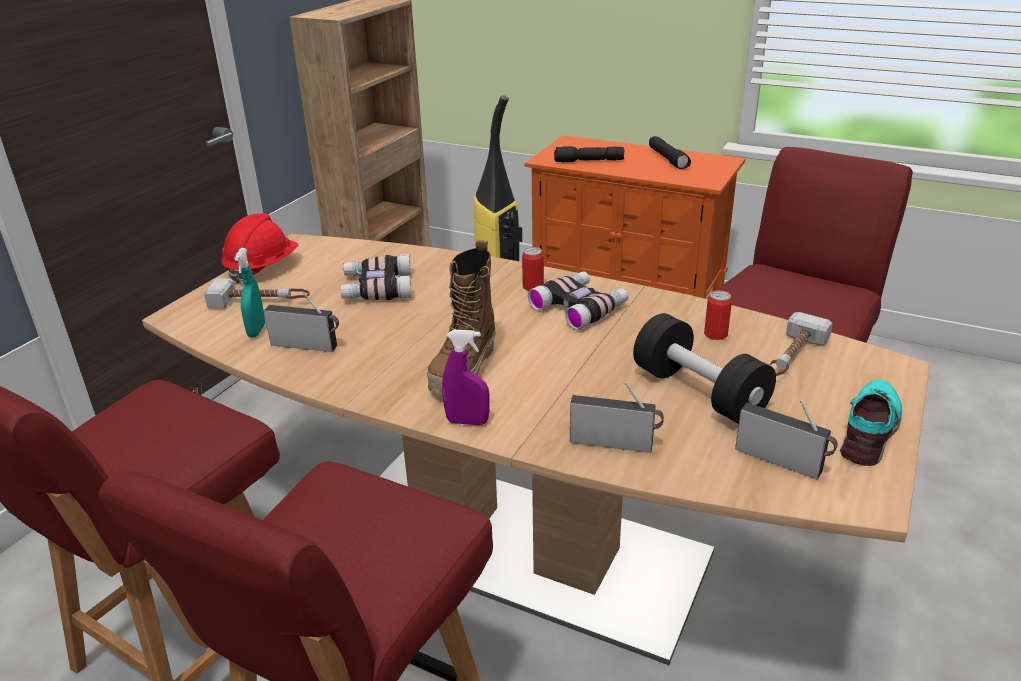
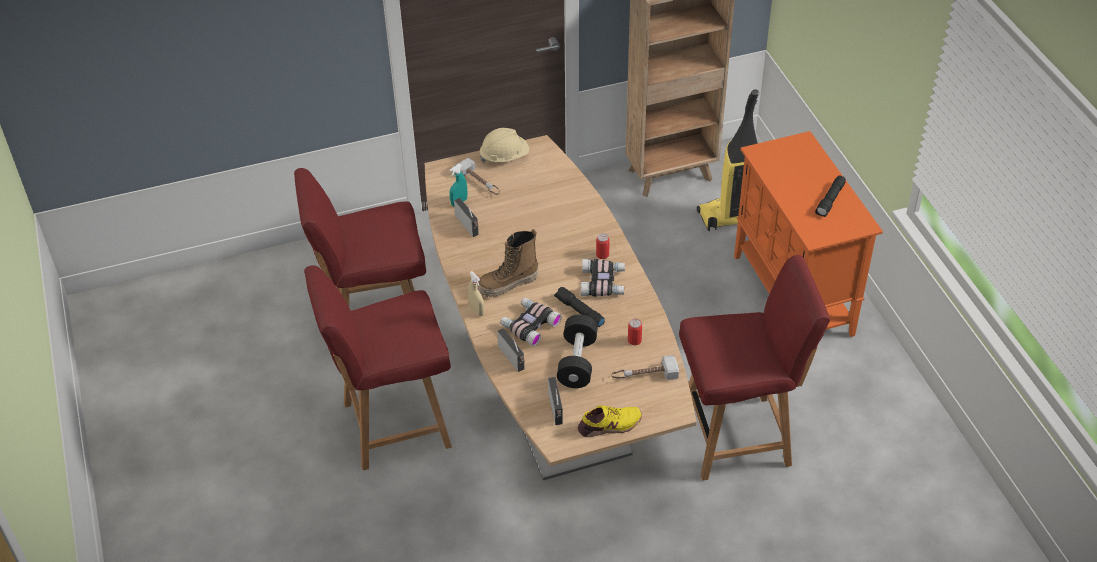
camera: 45 degrees right, 15 degrees up
(262, 268) = (504, 157): red hard hat -> beige hard hat
(376, 288) = (536, 206): binoculars -> binoculars (529, 325)
(467, 422) = (477, 310): purple spray bottle -> beige spray bottle
(588, 161) = (778, 171): black flashlight -> black flashlight (579, 311)
(871, 431) = (609, 425): turquoise shoe -> yellow shoe

